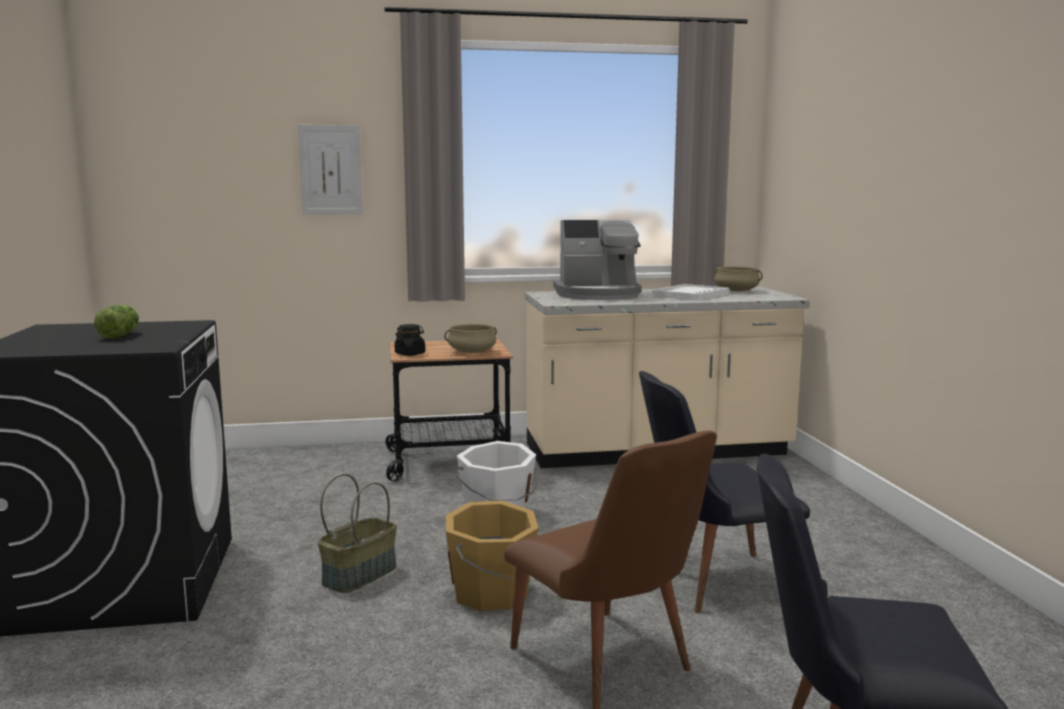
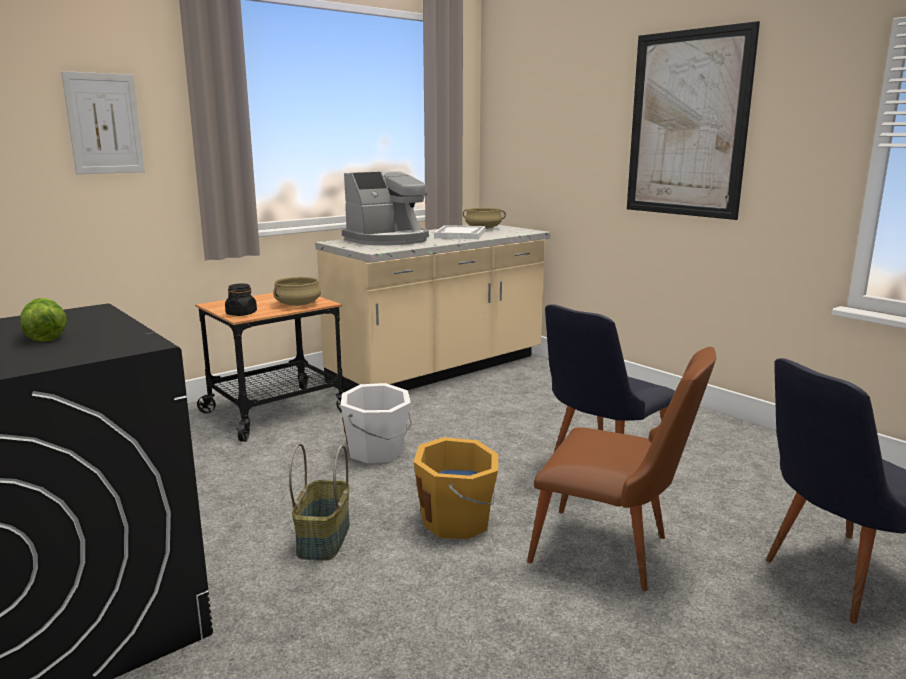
camera: 30 degrees left, 5 degrees up
(940, 165) = (687, 124): none -> picture

